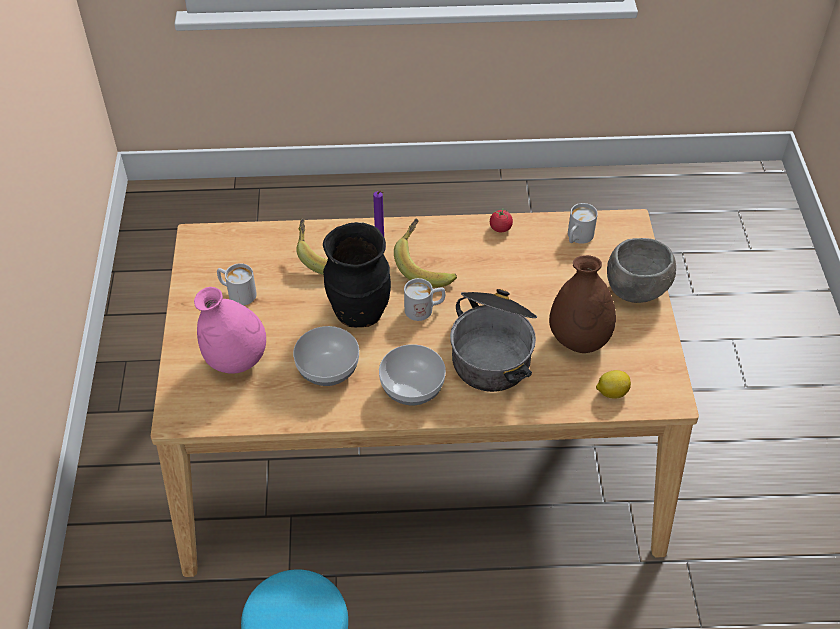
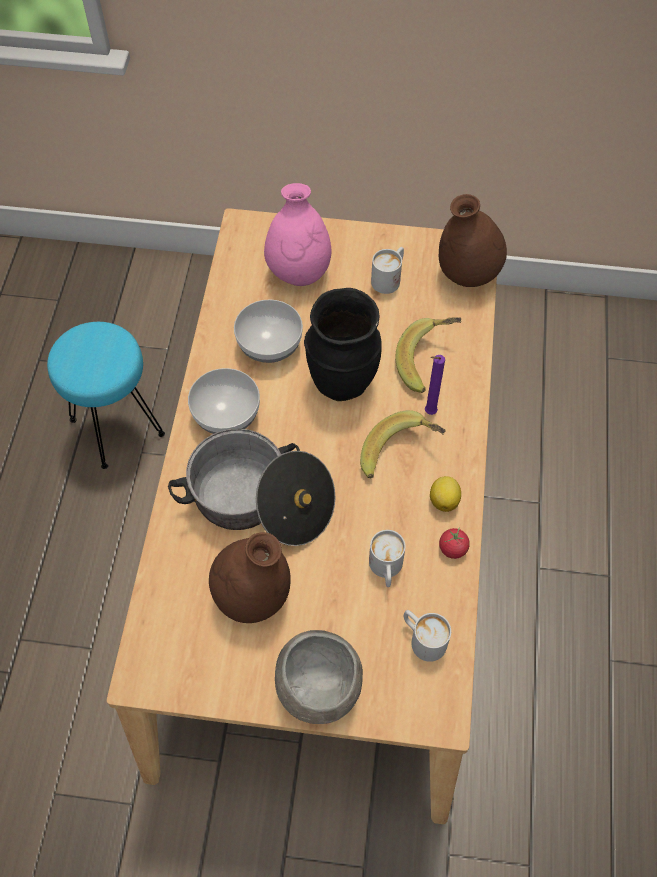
camera: 100 degrees right, 10 degrees up
(228, 240) = (467, 275): none -> brown vase
(424, 309) = (333, 443): white mug -> white mug (386, 569)
(611, 392) = (168, 612): lemon -> lemon (444, 500)

